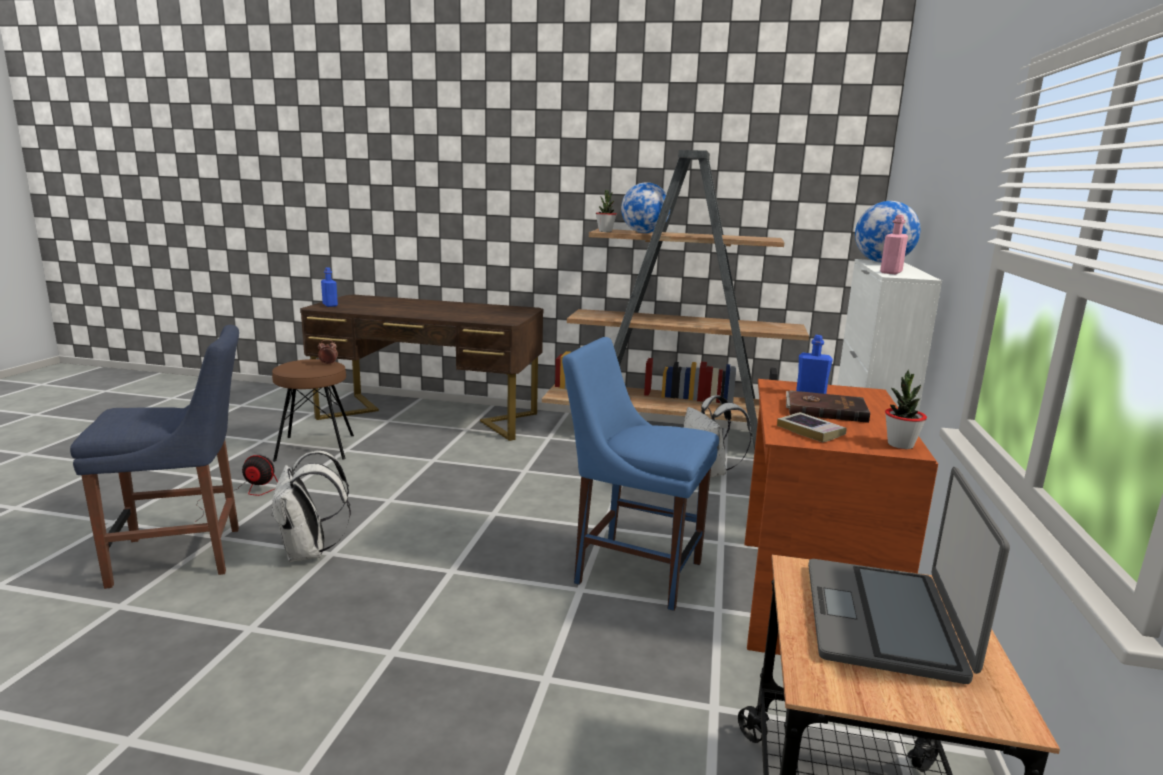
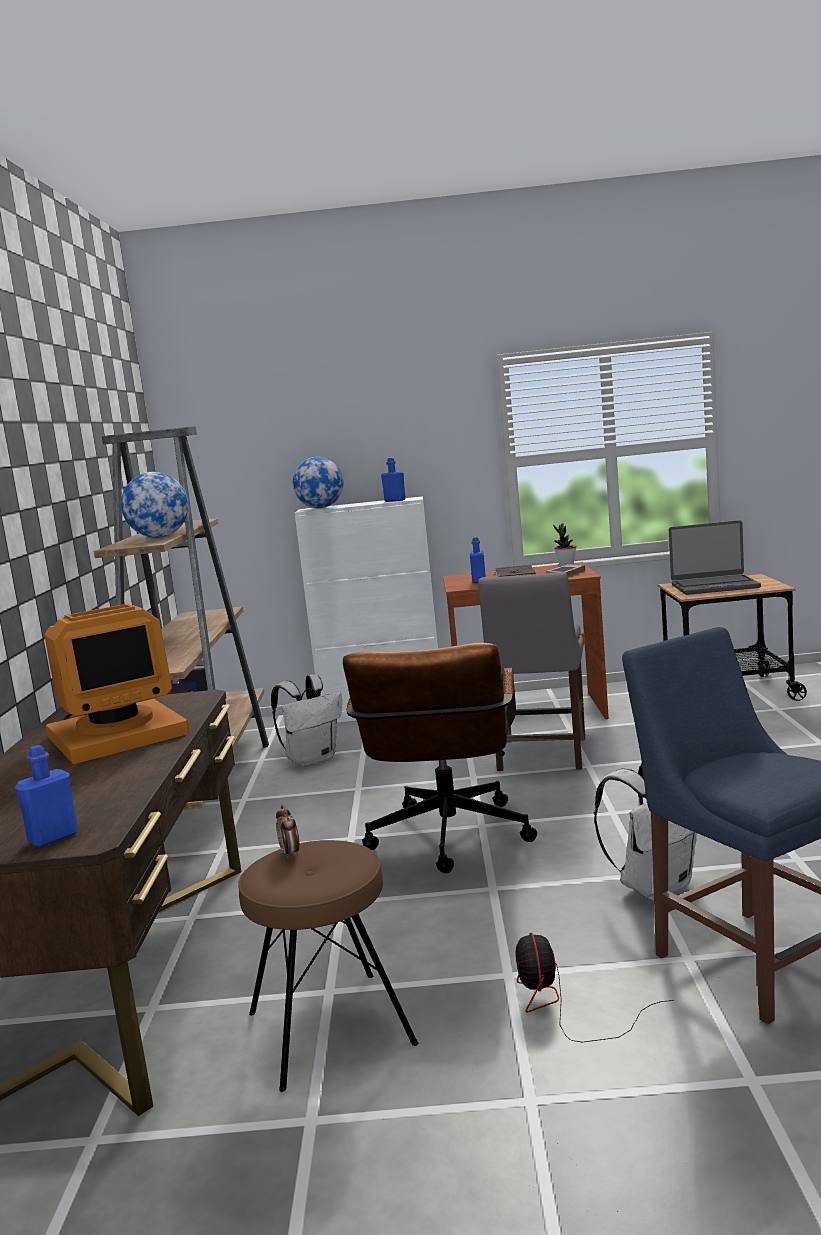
camera: 100 degrees left, 5 degrees down
(458, 311) = (117, 734): none -> monitor
(477, 498) = (448, 842): none -> brown office chair
(605, 231) = (154, 543): potted plant -> none
(632, 570) = (541, 756): blue chair -> grey chair
(891, 272) = (395, 501): pink bottle -> blue bottle

